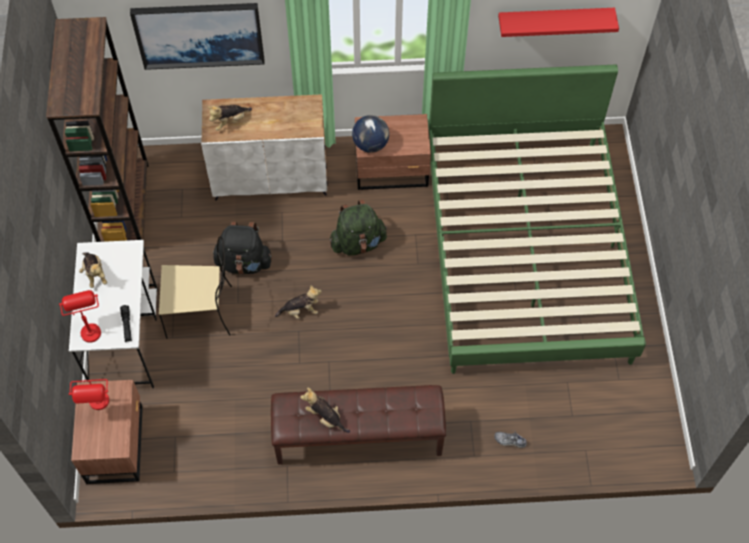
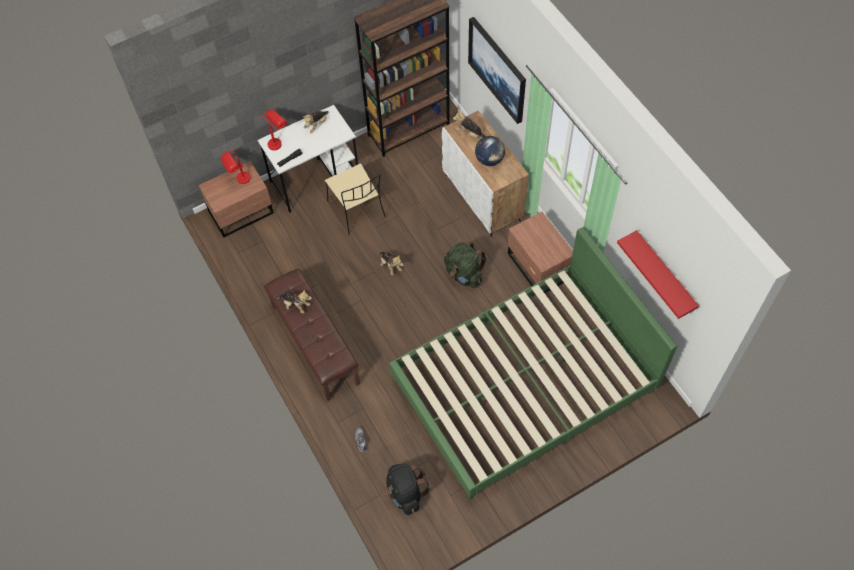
camera: 65 degrees right, 0 degrees up
(244, 263) = (407, 215): black backpack -> black backpack (405, 493)
(325, 417) = (295, 305): plush toy -> plush toy turned 105 degrees clockwise
(371, 144) = (525, 232): globe -> globe (489, 160)

